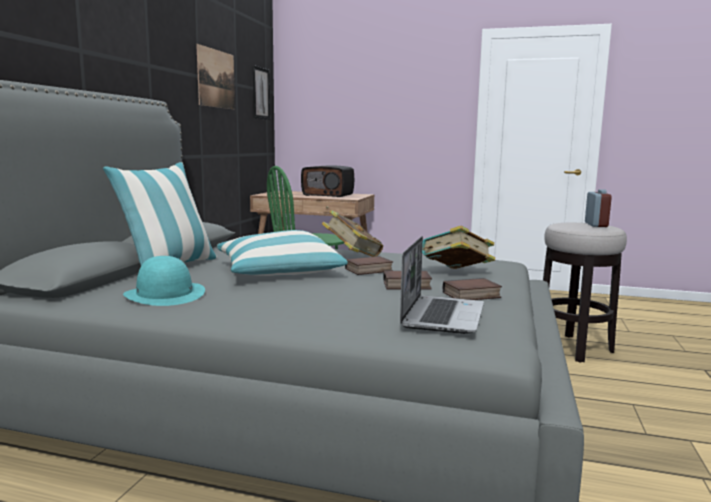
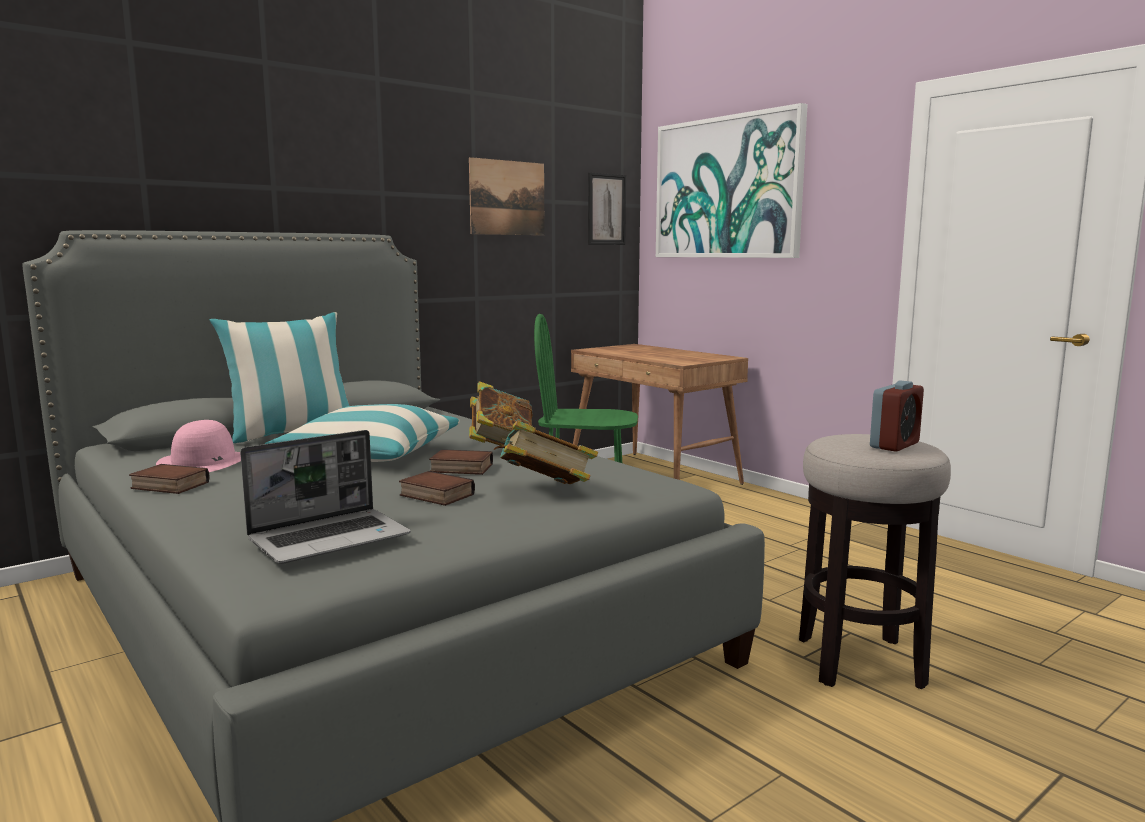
camera: 35 degrees right, 0 degrees up
(165, 294) = (204, 462): turquoise hat -> pink hat
(328, 195) = (674, 355): radio -> none
(350, 83) = (727, 188): none -> picture
(471, 295) = (461, 523): book -> book (168, 486)

